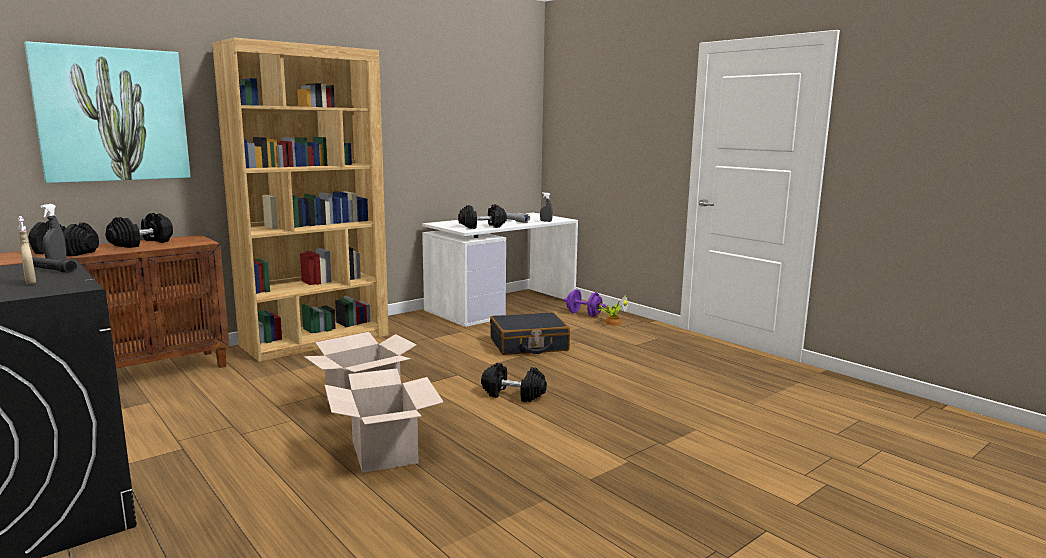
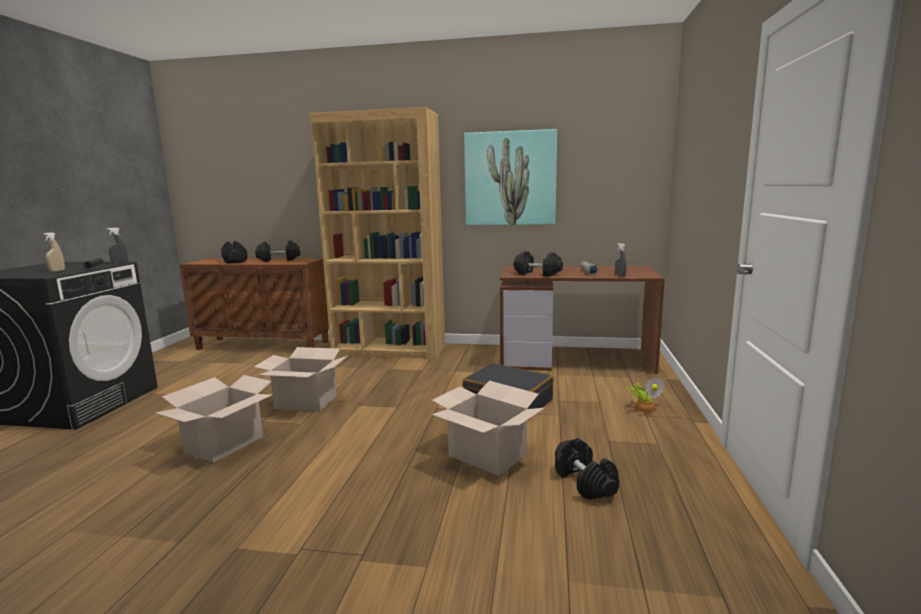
camera: 50 degrees right, 0 degrees up
(112, 115) = (275, 175): picture -> picture (510, 178)
(501, 305) = (576, 358): white desk -> brown desk
(513, 394) = (385, 441): black dumbbell -> black dumbbell (584, 482)
(583, 314) = (636, 389): purple dumbbell -> none
(595, 375) = (488, 455): none -> cardboard box

